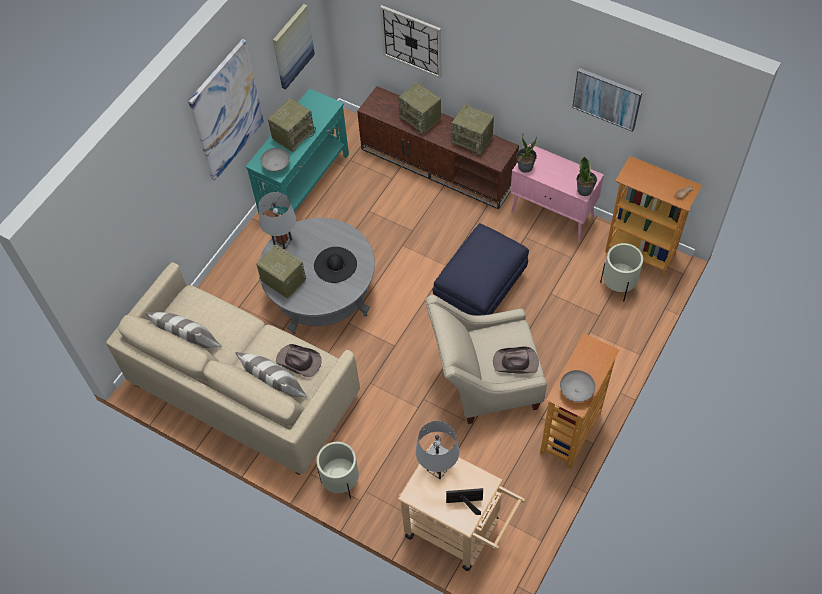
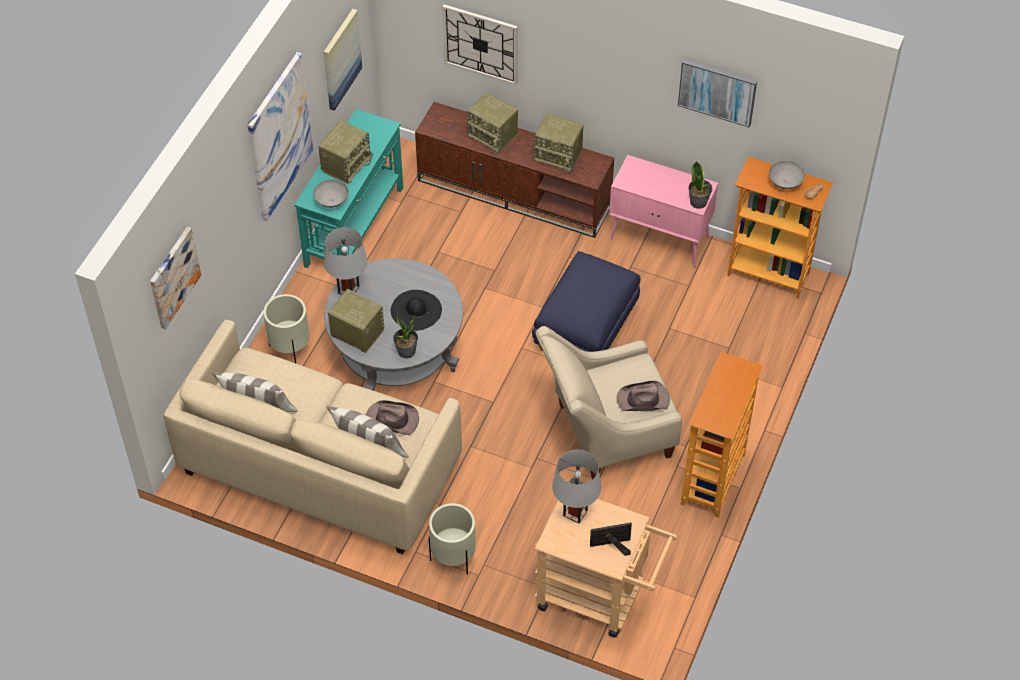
camera: 10 degrees left, 5 degrees down
(109, 231) = (173, 277): none -> picture
(525, 167) = (626, 181): potted plant -> potted plant (406, 351)
(576, 392) = (720, 413): grey bowl -> grey bowl (784, 183)
(617, 286) = (747, 313): beige planter -> beige planter (290, 348)

